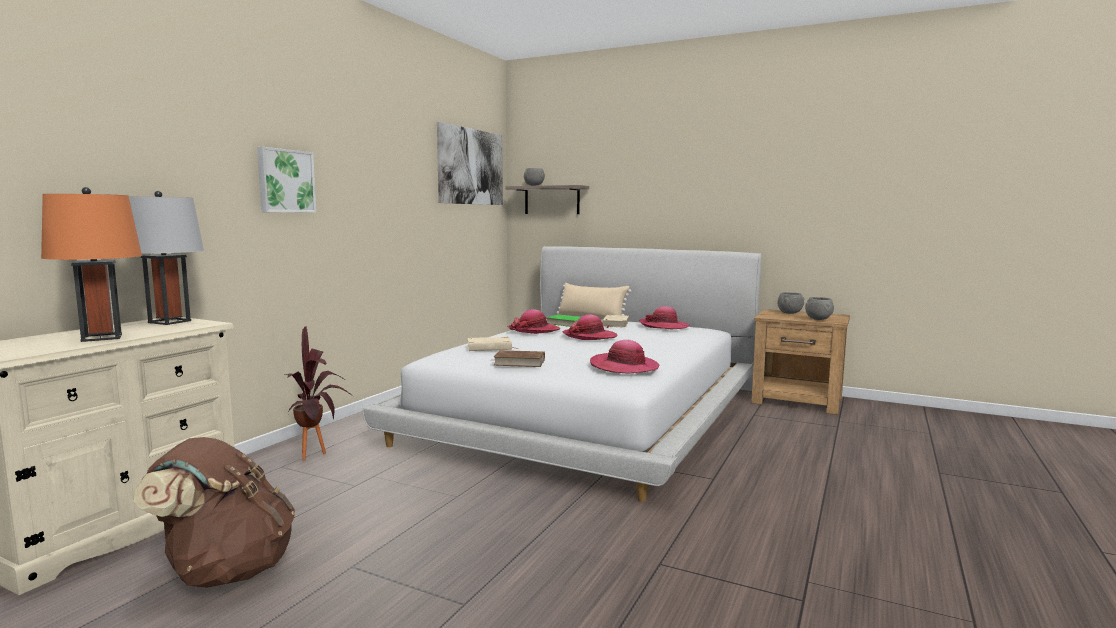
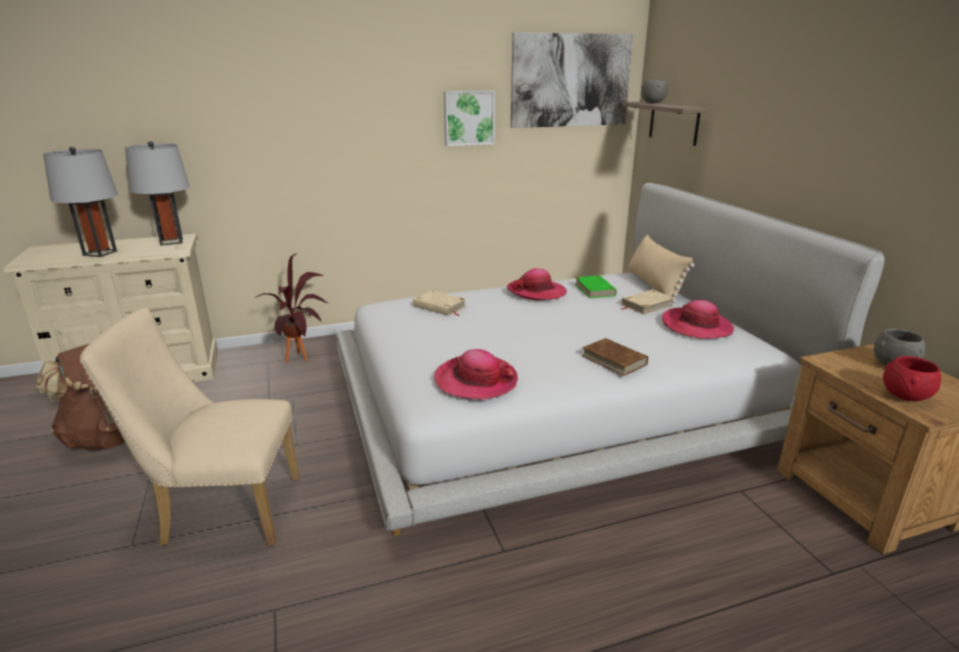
camera: 45 degrees right, 15 degrees up
(102, 337) = (100, 253): orange table lamp -> grey table lamp
(285, 181) = (300, 118): picture -> picture (468, 118)
(494, 550) = (222, 511): none -> beige chair
(519, 362) = (412, 336): brown book -> brown book (614, 360)
(590, 336) = (564, 319): hat -> none
(818, 319) = (906, 397): grey bowl -> red bowl

